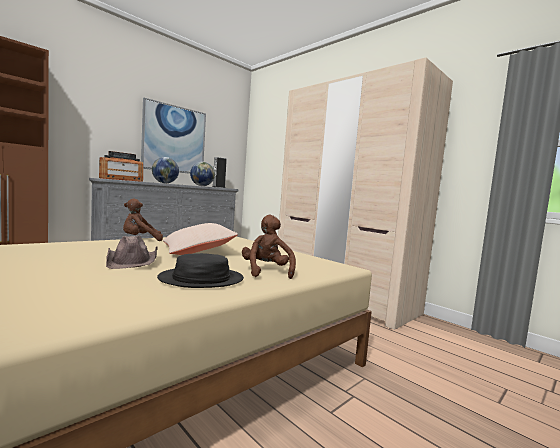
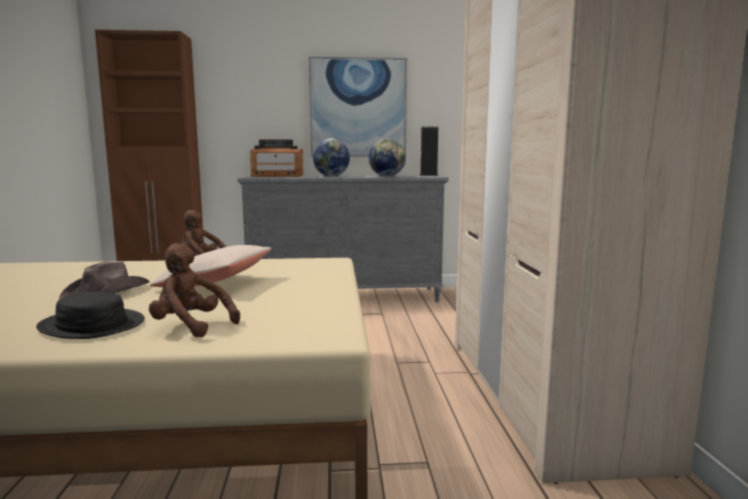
camera: 40 degrees right, 5 degrees up
(266, 272) = (191, 326): brown plush toy -> brown plush toy turned 90 degrees counterclockwise

